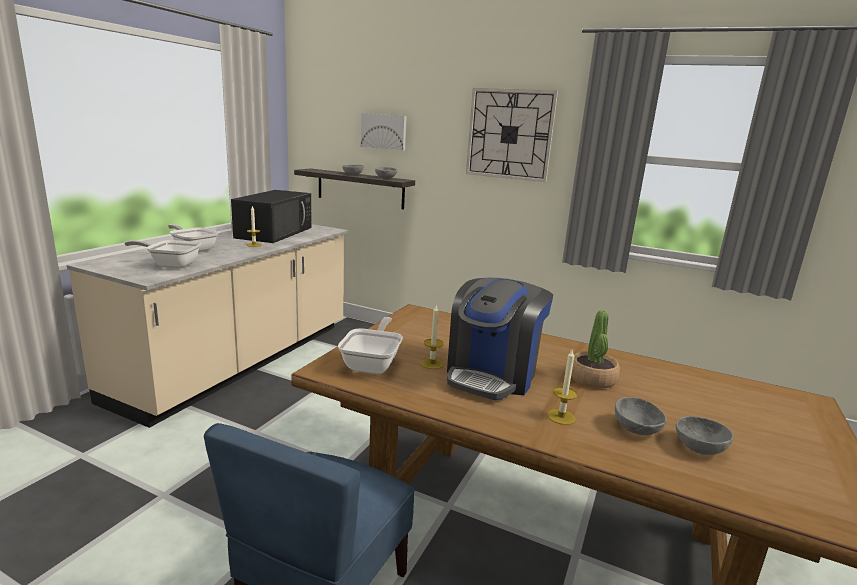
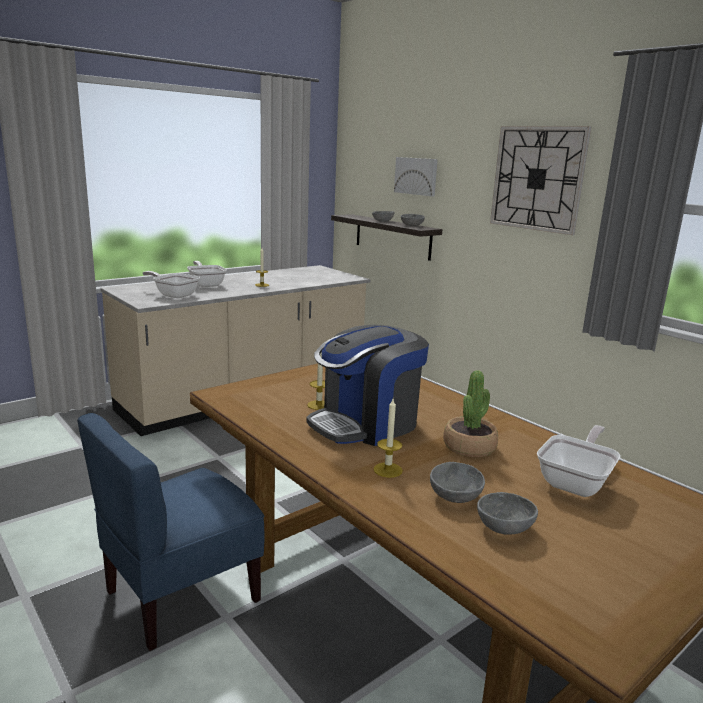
camera: 25 degrees right, 0 degrees up
(275, 232) = (295, 276): black microwave -> none
(373, 364) = (265, 396): frying pan -> frying pan (576, 482)

